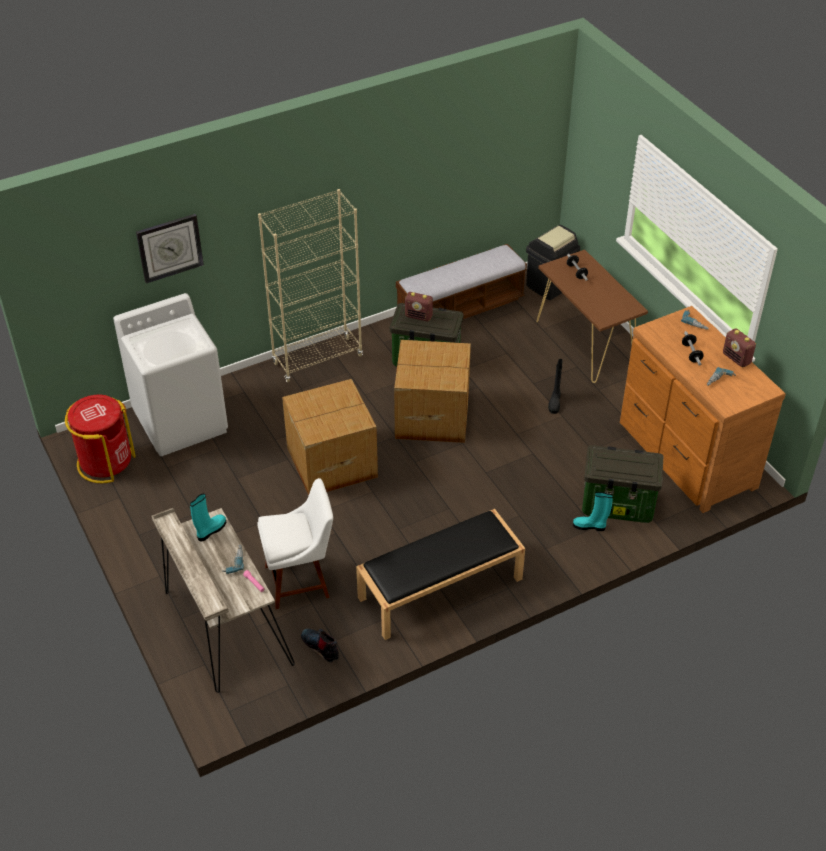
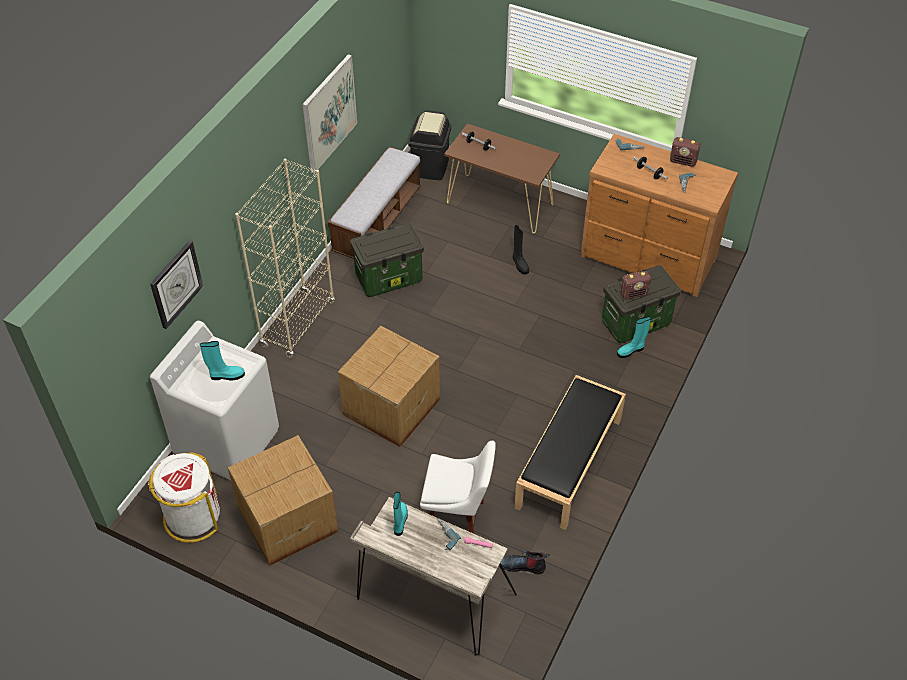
camera: 35 degrees left, 5 degrees up
(105, 462) = (192, 516): red trash can -> white trash can
(174, 346) = (226, 375): none -> turquoise boot
(301, 580) = (457, 521): white chair -> white chair turned 60 degrees clockwise
(419, 172) = (329, 113): none -> picture
(419, 316) = (379, 243): radio -> radio (634, 294)
(431, 415) = (435, 324): cardboard box -> cardboard box (286, 519)

